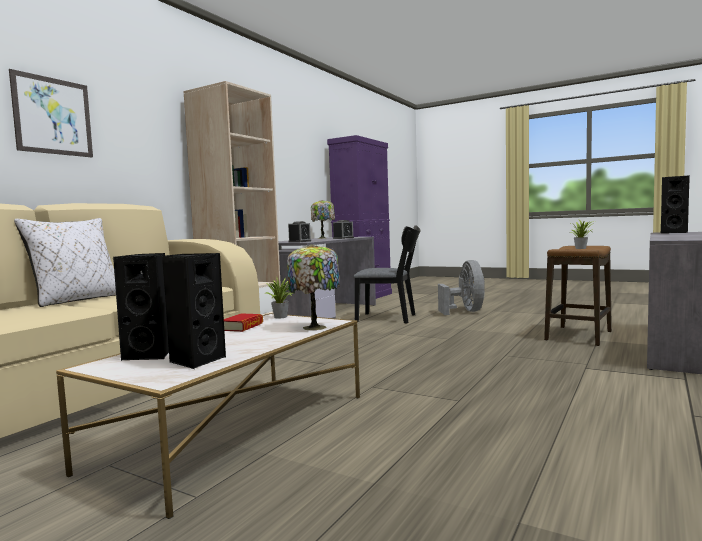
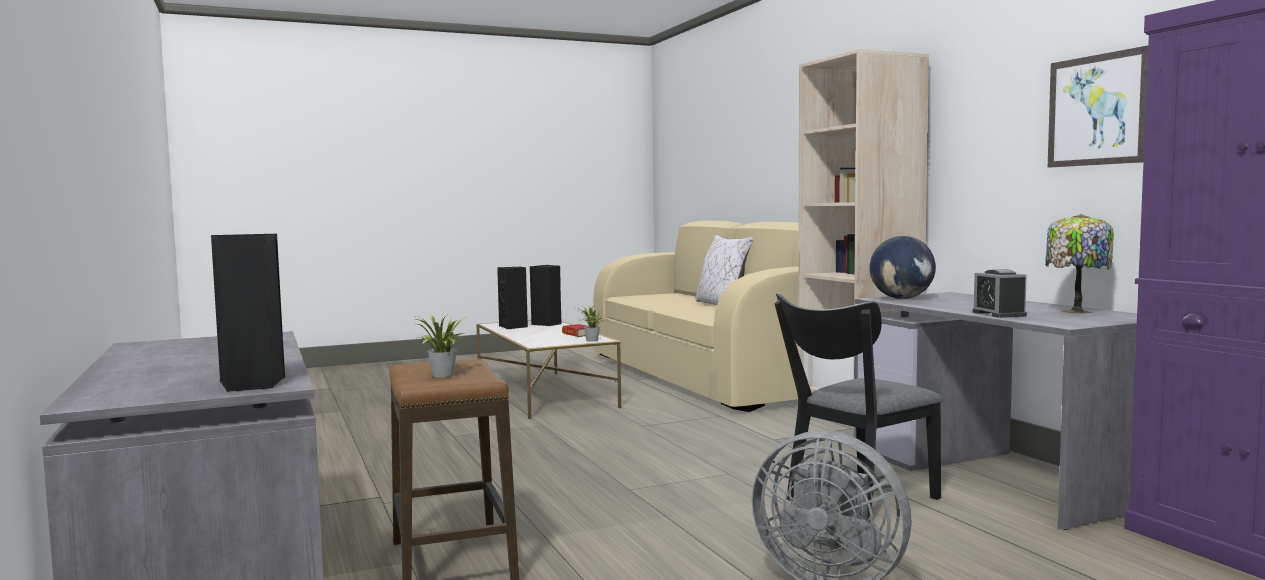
camera: 125 degrees right, 0 degrees up
(53, 116) = (773, 142): picture -> picture (1097, 110)
(300, 241) = (902, 298): alarm clock -> globe
(316, 327) = (531, 341): table lamp -> none

